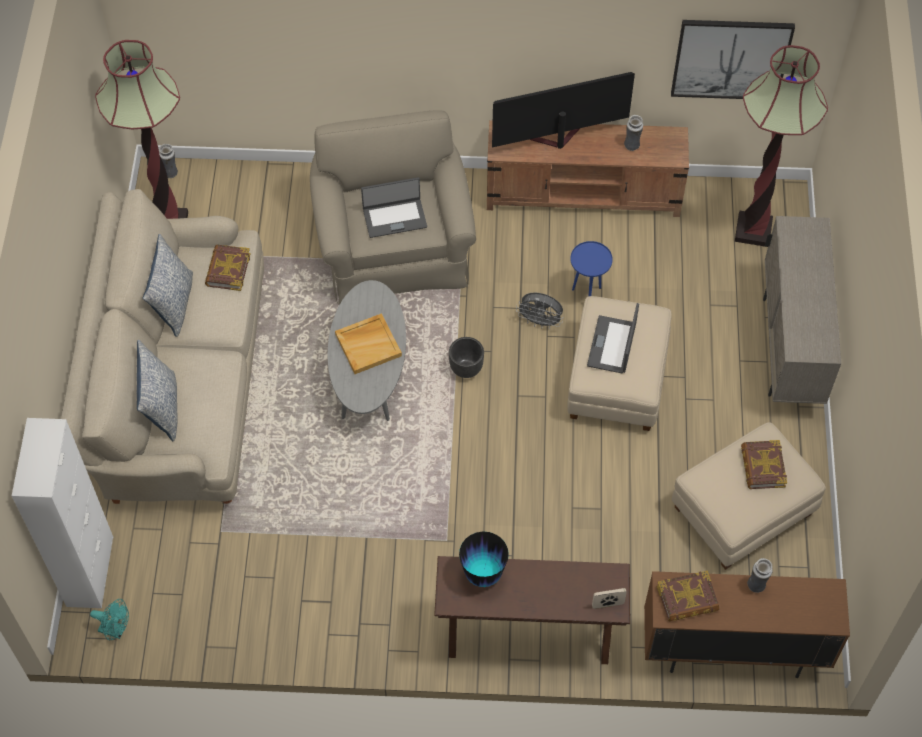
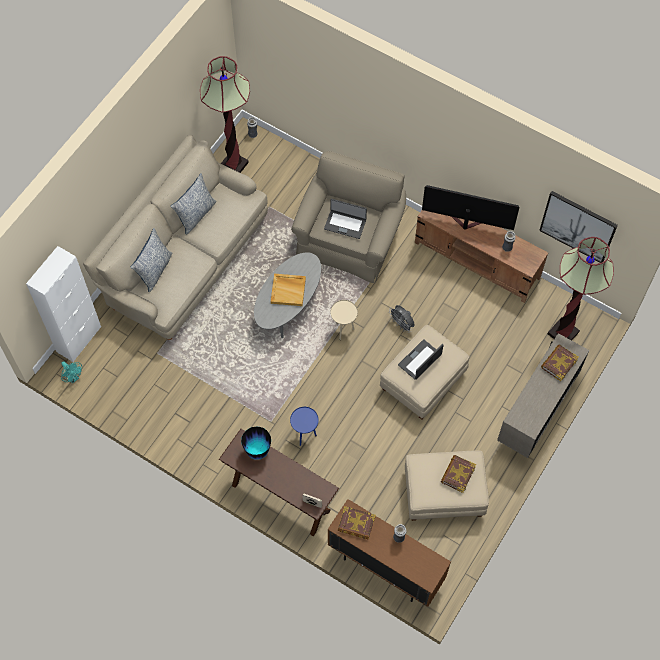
camera: 30 degrees right, 5 degrees up
(228, 270) = (235, 210): book -> book (559, 363)
(466, 369) = (343, 330): black planter -> beige side table
(587, 295) = (439, 322): blue side table -> blue side table (305, 436)

